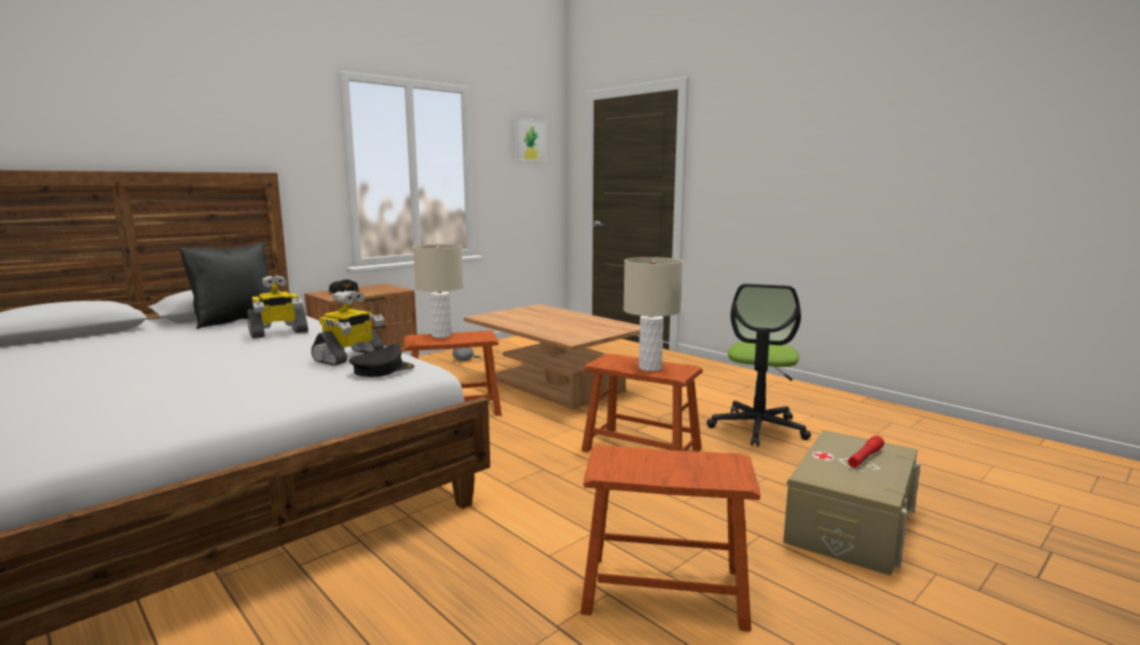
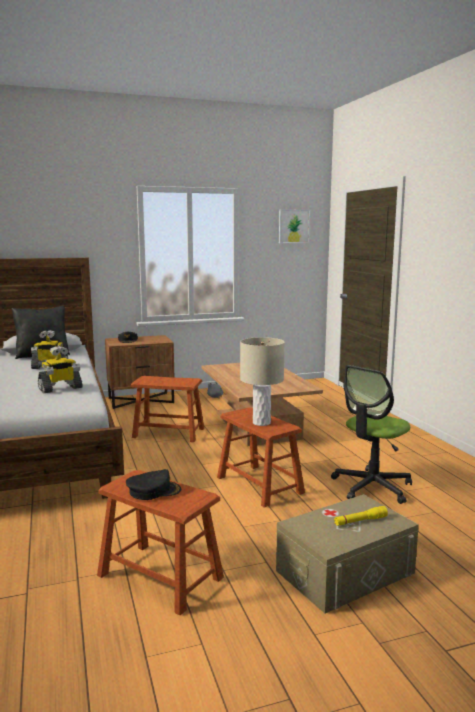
camera: 25 degrees right, 0 degrees up
(382, 370) = (63, 400): black cap -> black cap (153, 491)
(442, 335) = (163, 378): beige table lamp -> none
(865, 458) = (360, 521): red flashlight -> yellow flashlight

